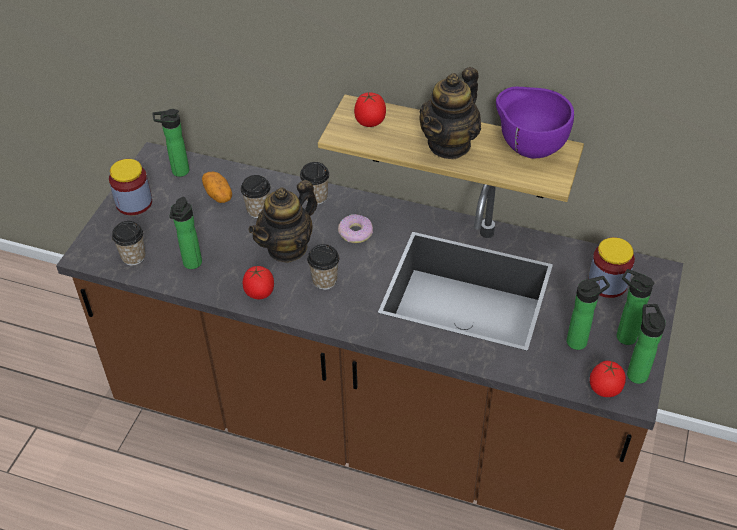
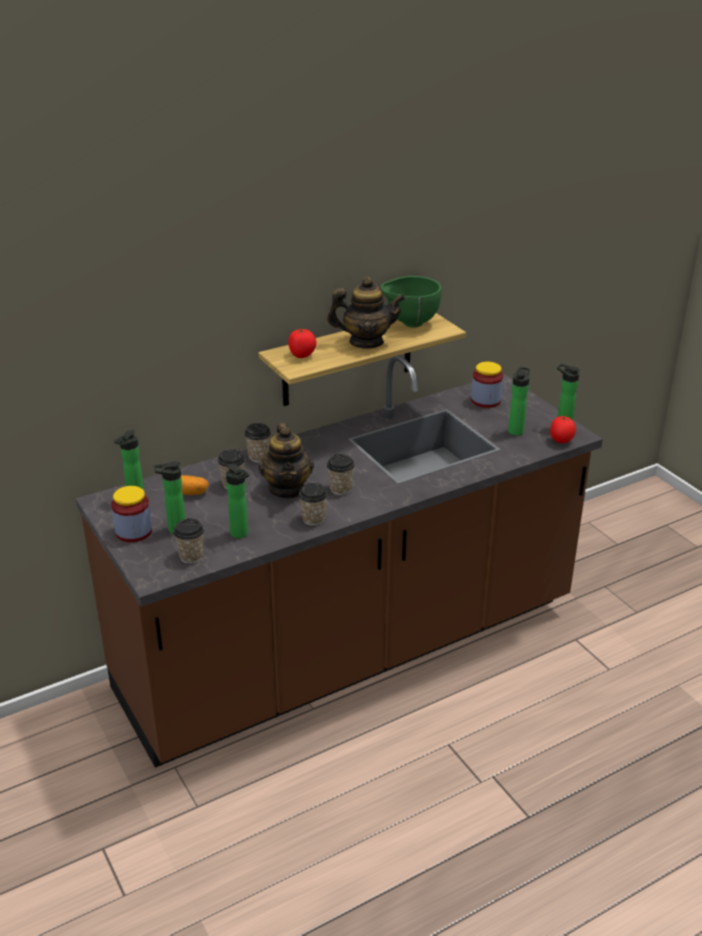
camera: 50 degrees left, 15 degrees down
(260, 294) = (313, 519): tomato -> cup
(355, 233) = (316, 458): donut -> none
(449, 144) = (366, 342): teapot -> teapot turned 75 degrees counterclockwise
(528, 149) = (409, 324): purple bowl -> green bowl
(623, 335) = (530, 416): bottle -> bottle (174, 529)

